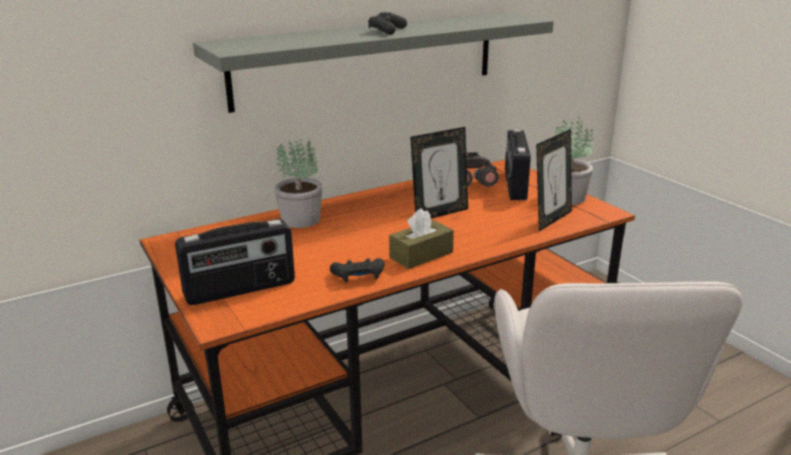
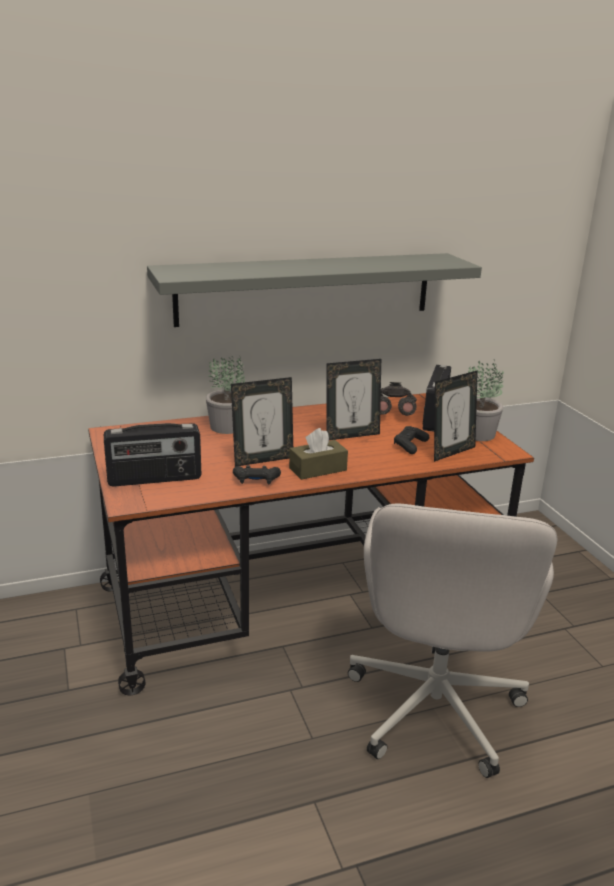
camera: 10 degrees right, 0 degrees up
(356, 252) = (262, 460): none -> picture frame
(387, 31) = (318, 266): black game controller -> black game controller (410, 445)

